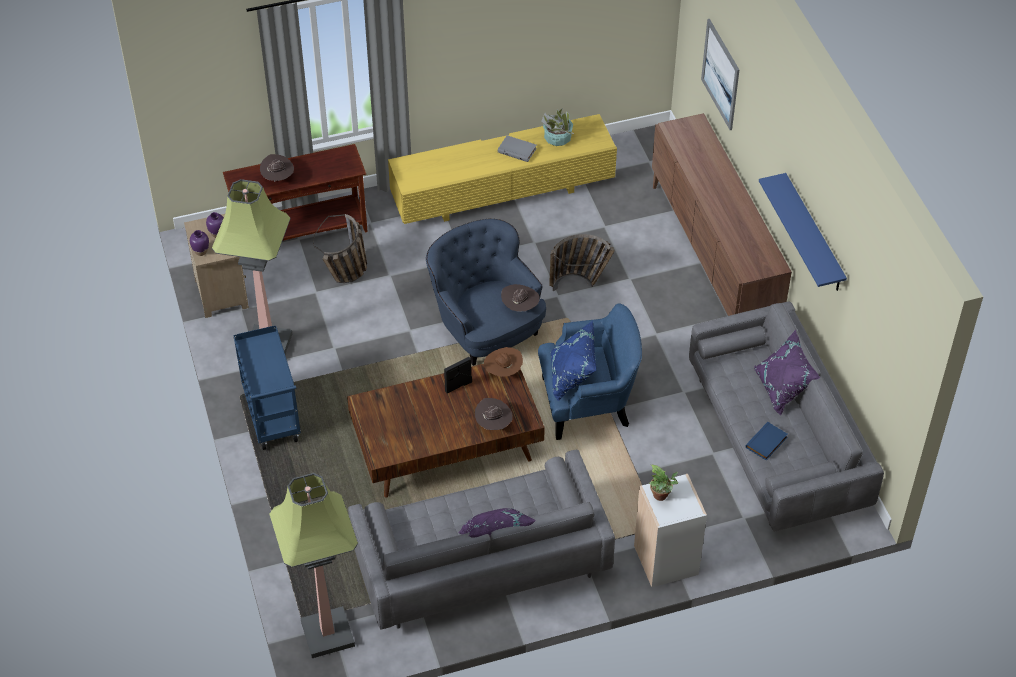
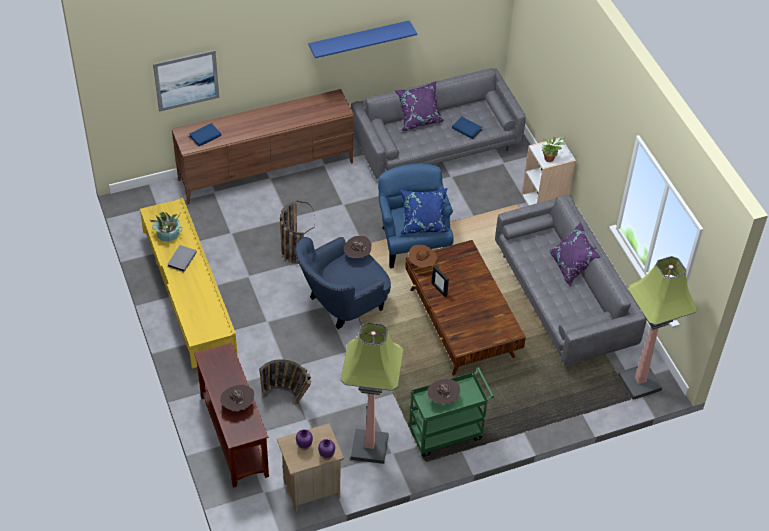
camera: 95 degrees left, 0 degrees up
(272, 419) = (447, 436): blue cart -> green cart
(493, 424) = (473, 267): brown hat -> brown hat (442, 398)
(692, 142) = (205, 135): none -> blue book

